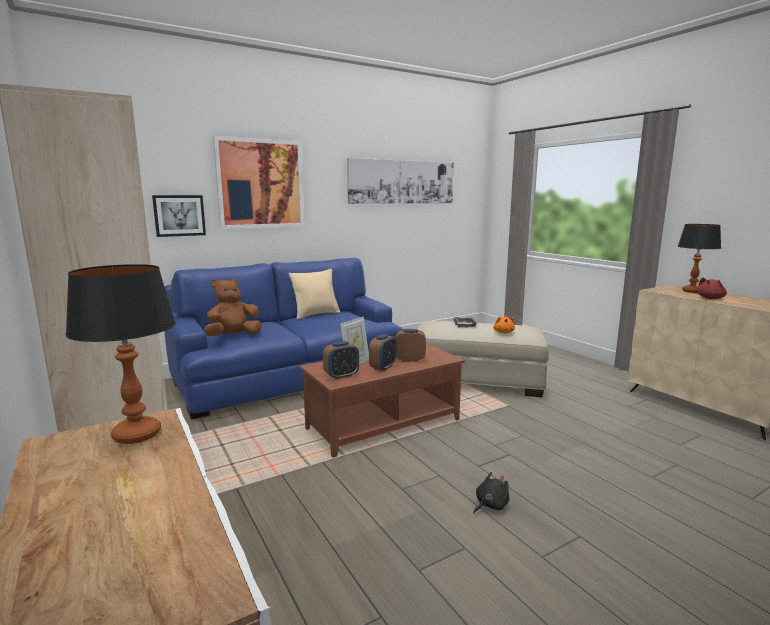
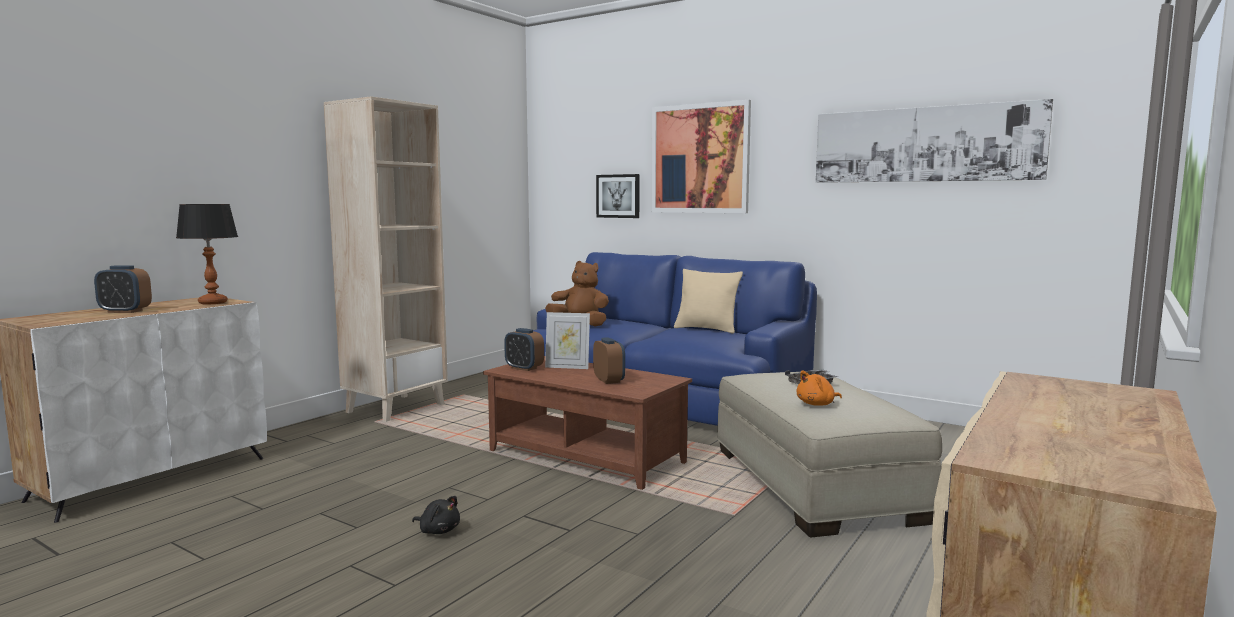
camera: 65 degrees right, 5 degrees down
(383, 367) = (568, 375): alarm clock -> alarm clock (125, 311)
(692, 291) = (1099, 401): table lamp -> none
(711, 298) = (1023, 410): red plush toy -> none

